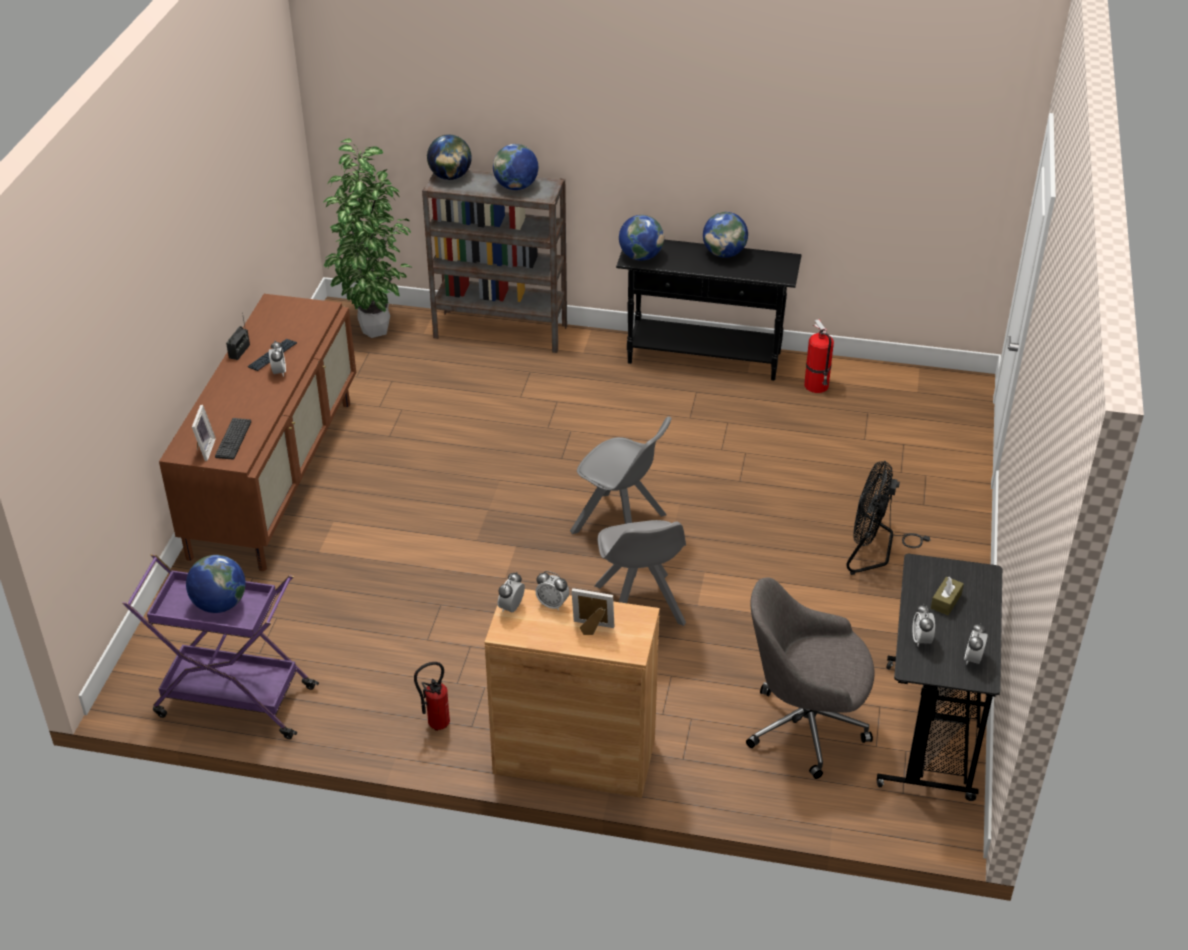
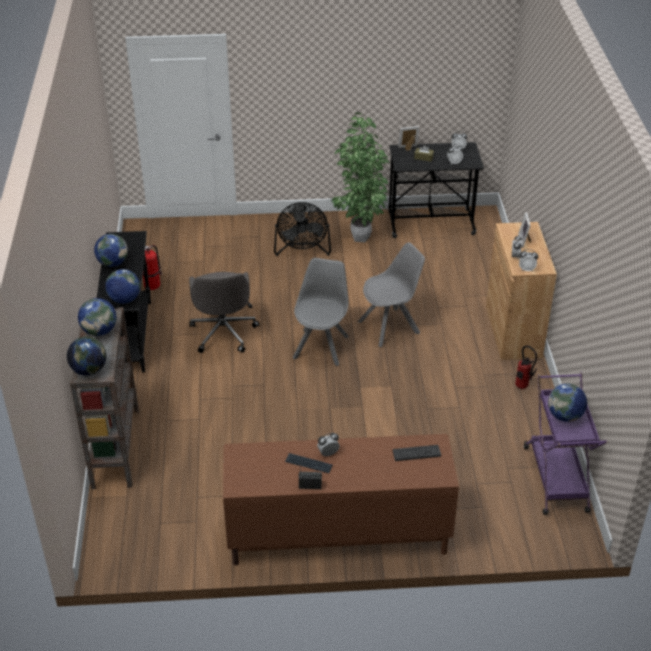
camera: 105 degrees left, 0 degrees up
(203, 449) = (435, 465): picture frame -> picture frame (408, 148)
(375, 328) = (124, 529): potted plant -> potted plant (358, 238)
(804, 728) = (450, 259): grey office chair -> grey office chair (223, 333)

